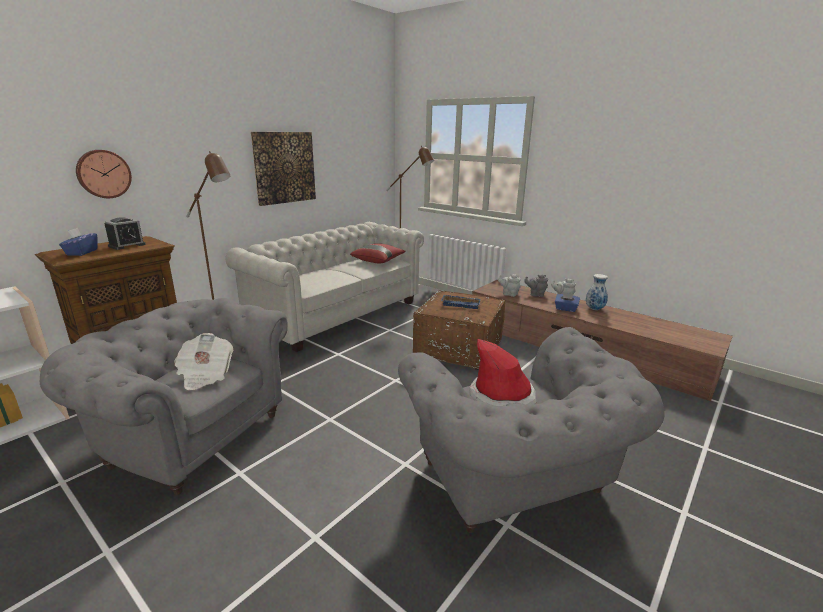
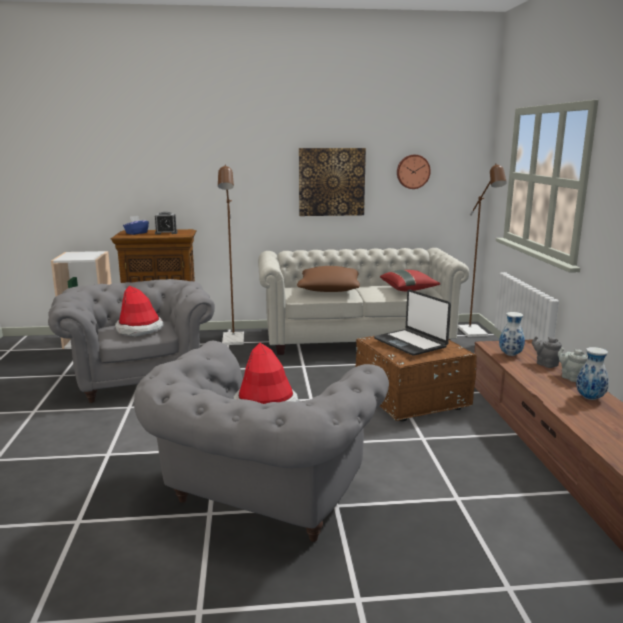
camera: 45 degrees right, 5 degrees down
(103, 174) = (172, 179): wall clock -> wall clock (413, 171)
(205, 374) = (140, 329): newspaper -> hat
(319, 275) = (329, 289): none -> brown pillow
(461, 304) = (410, 343): blue tray -> laptop
(509, 294) = (511, 355): grey teapot -> vase
(565, 309) = (547, 386): blue tissue box -> none

